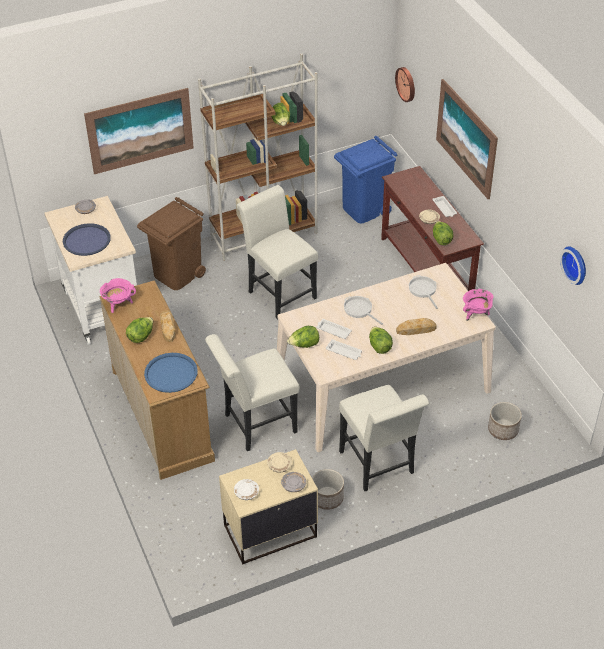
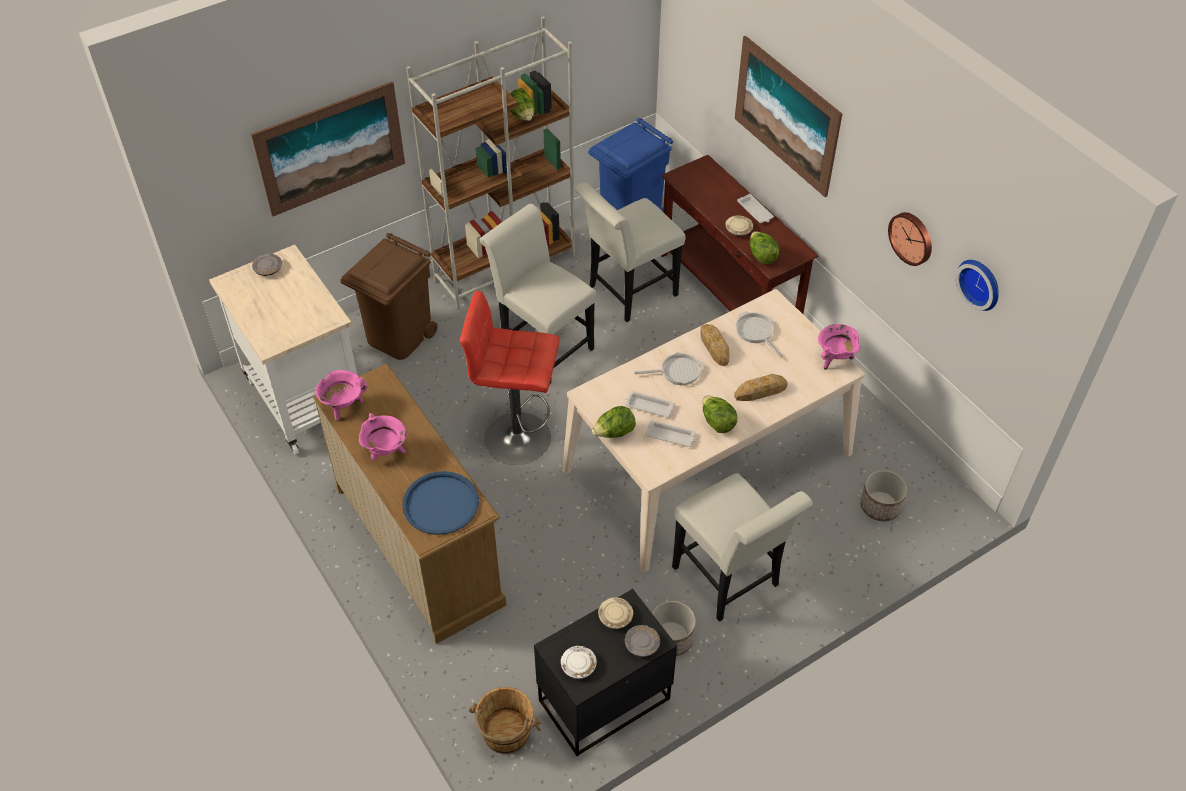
camera: 10 degrees left, 5 degrees up
(86, 240) = (278, 315): blue tray -> none
(141, 336) = (386, 452): lettuce -> pink cooking pot
(168, 327) = (421, 433): bread -> bread (714, 346)
(196, 543) = (505, 733): none -> brown bucket
(247, 352) = (517, 438): none -> red stool
(255, 425) = (550, 544): white chair -> white chair (628, 293)
(269, 531) = (603, 699): beige nightstand -> black nightstand
(359, 310) = (677, 371): frying pan -> frying pan turned 135 degrees clockwise
(406, 84) = (682, 45): wall clock -> wall clock (912, 238)

